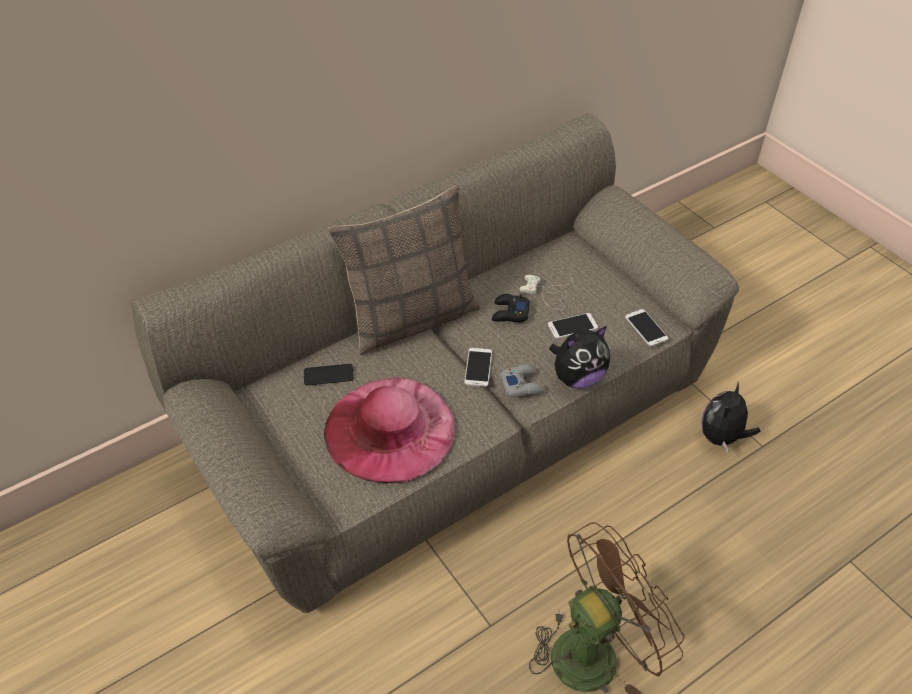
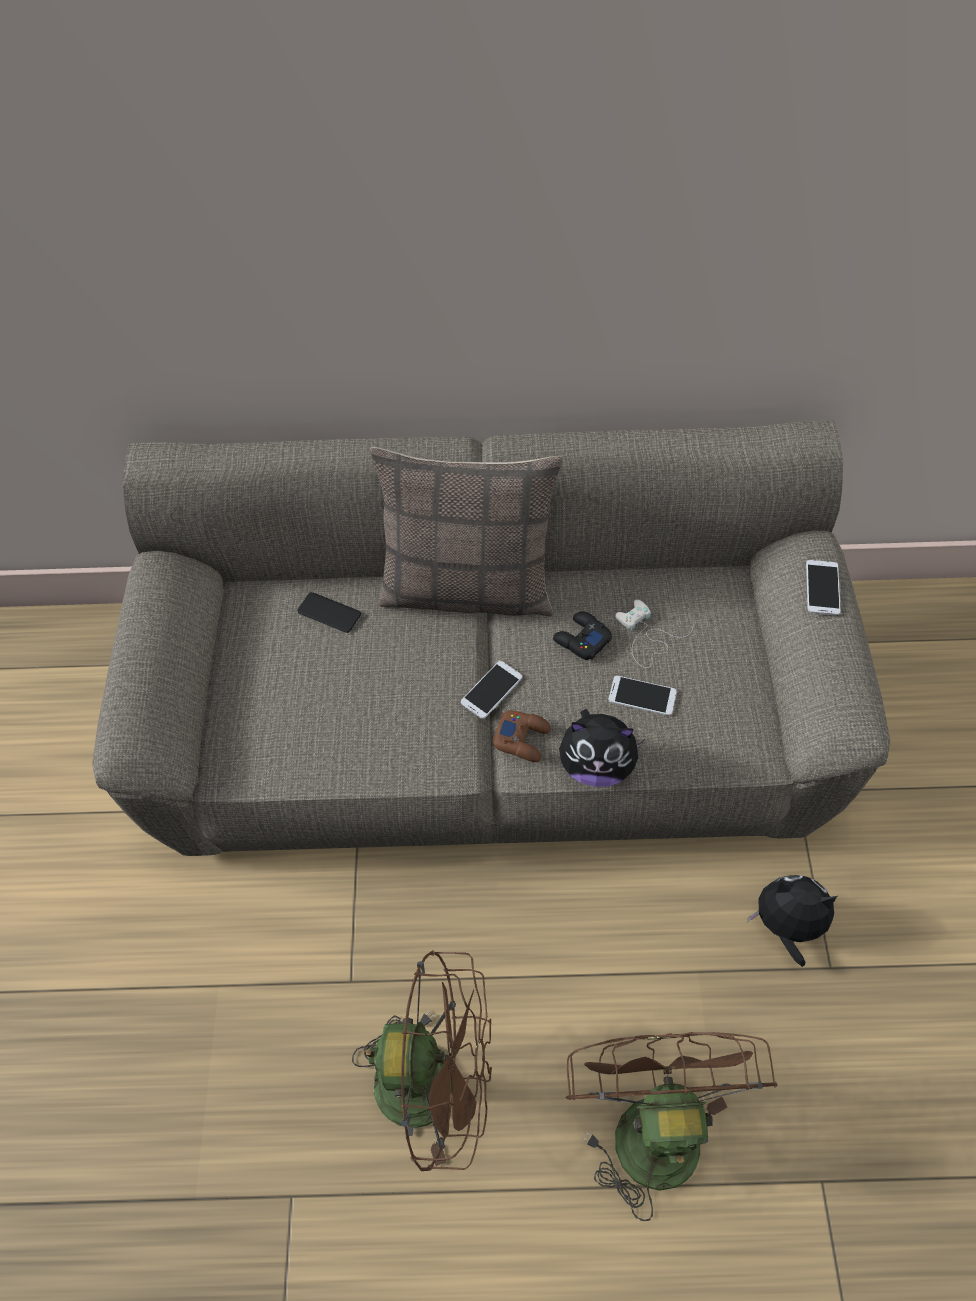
camera: 35 degrees right, 10 degrees up
(390, 428) = (342, 712): pink hat -> none
(521, 385) = (522, 738): grey game controller -> brown game controller
(646, 328) = (733, 746): phone -> phone (822, 588)
(722, 437) = (786, 926): plush toy -> plush toy turned 45 degrees clockwise
(736, 589) = (649, 1120): none -> brown fan

